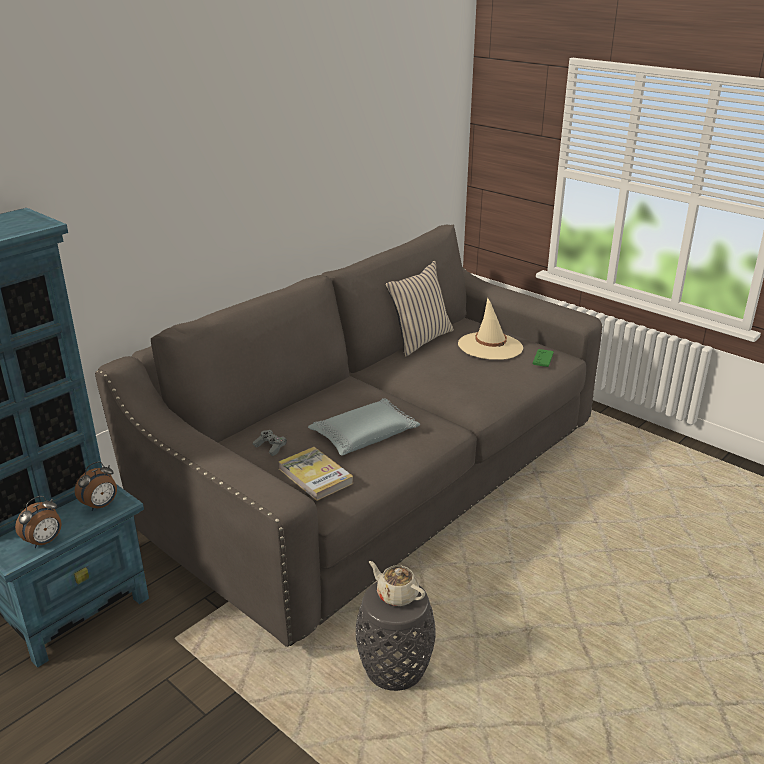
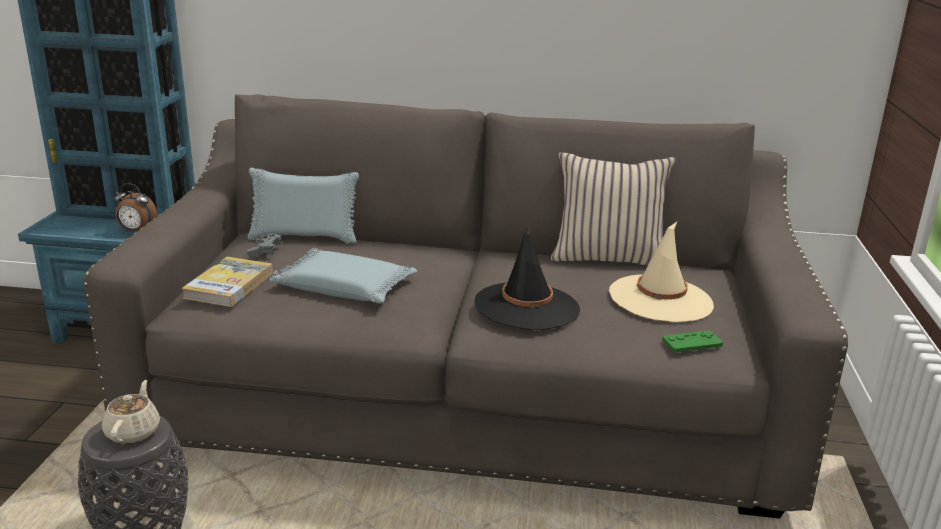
camera: 55 degrees right, 5 degrees down
(44, 541) = (71, 230): alarm clock -> none
(258, 426) = (304, 237): none -> blue pillow
(460, 385) = (526, 306): none -> black hat

